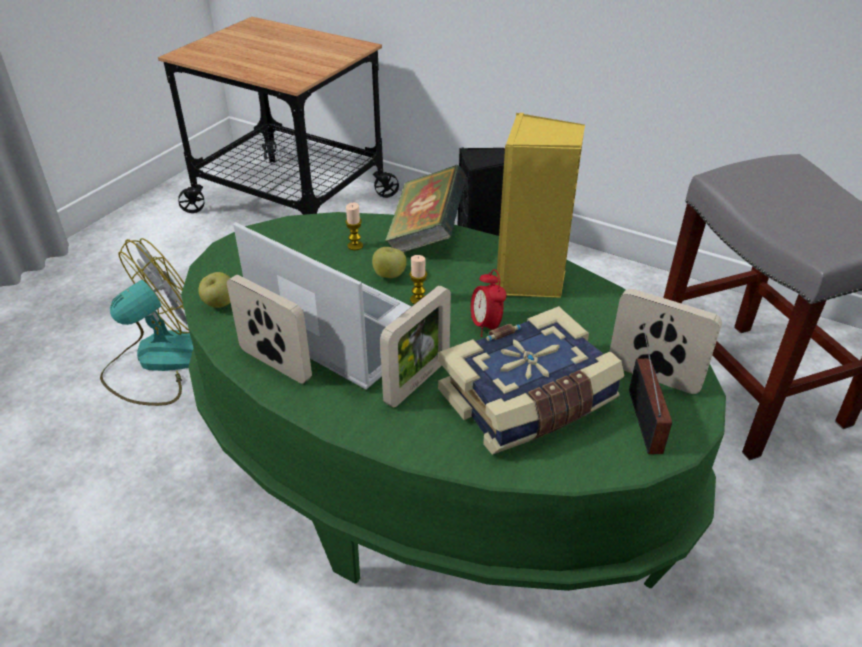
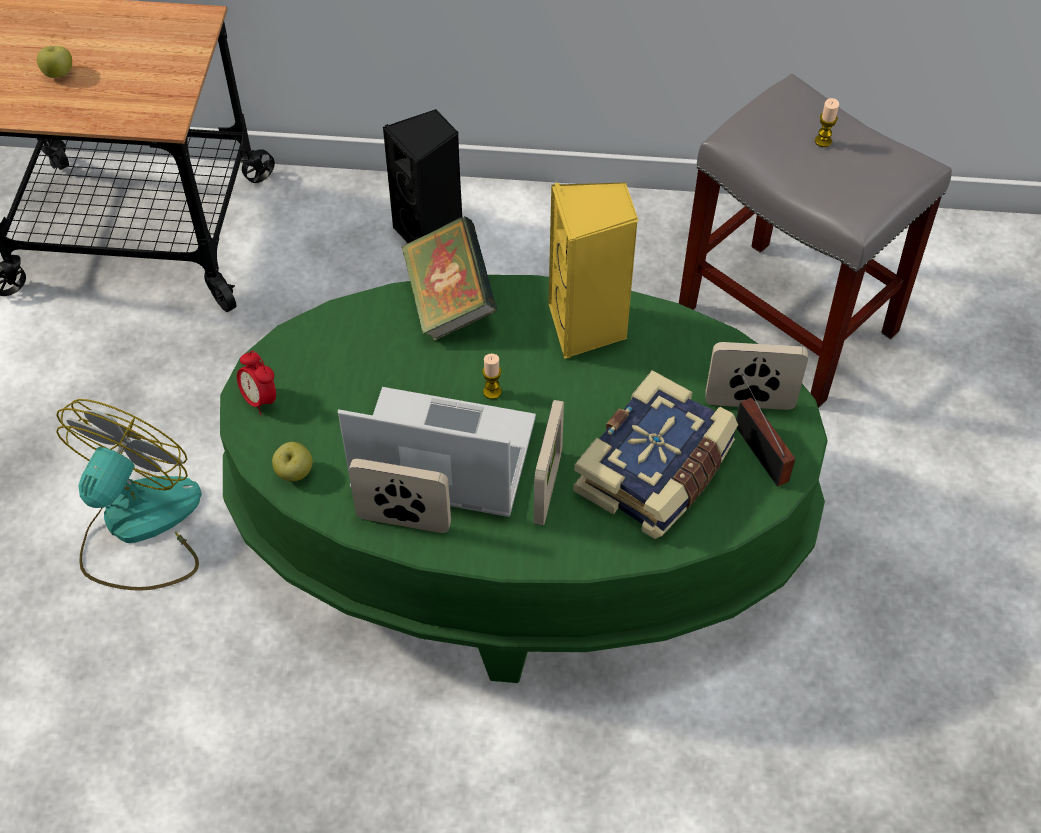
camera: 25 degrees left, 15 degrees up
(355, 246) = (383, 343): candle -> candle (823, 141)
(389, 275) = (445, 371): apple -> apple (59, 74)
(486, 326) = (575, 400): alarm clock -> alarm clock (260, 399)

